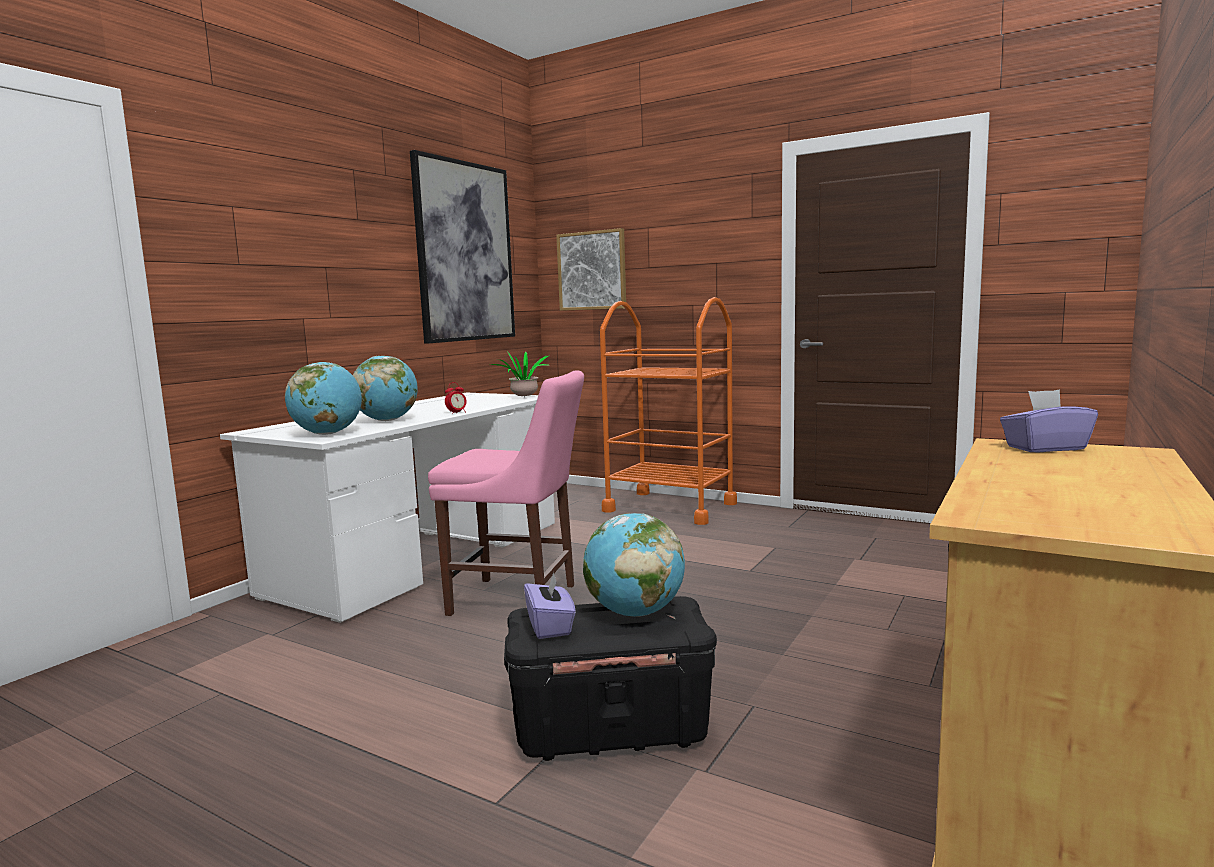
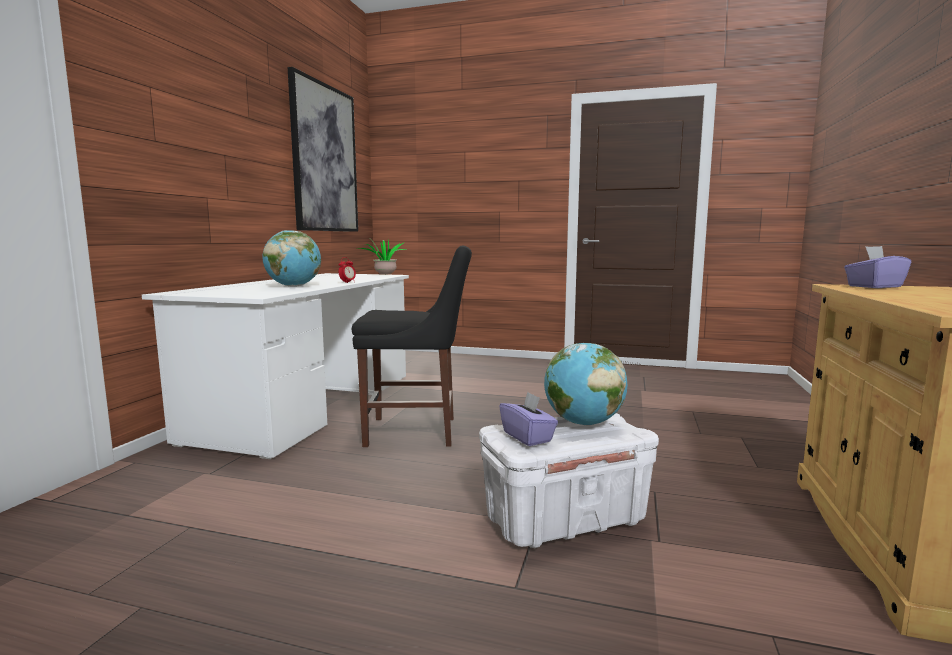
camera: 15 degrees left, 0 degrees up
(328, 434) = (255, 293): globe -> none
(519, 600) = (417, 432): pink chair -> black chair
(592, 270) = (418, 183): picture -> none
(610, 730) = (564, 520): black storage box -> white storage box
(670, 507) = (485, 363): orange cart -> none

